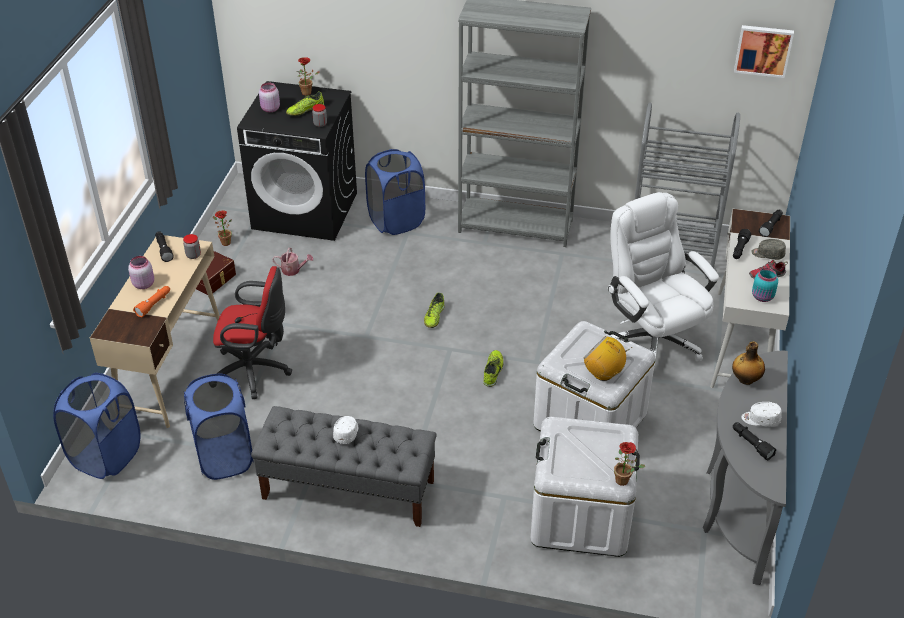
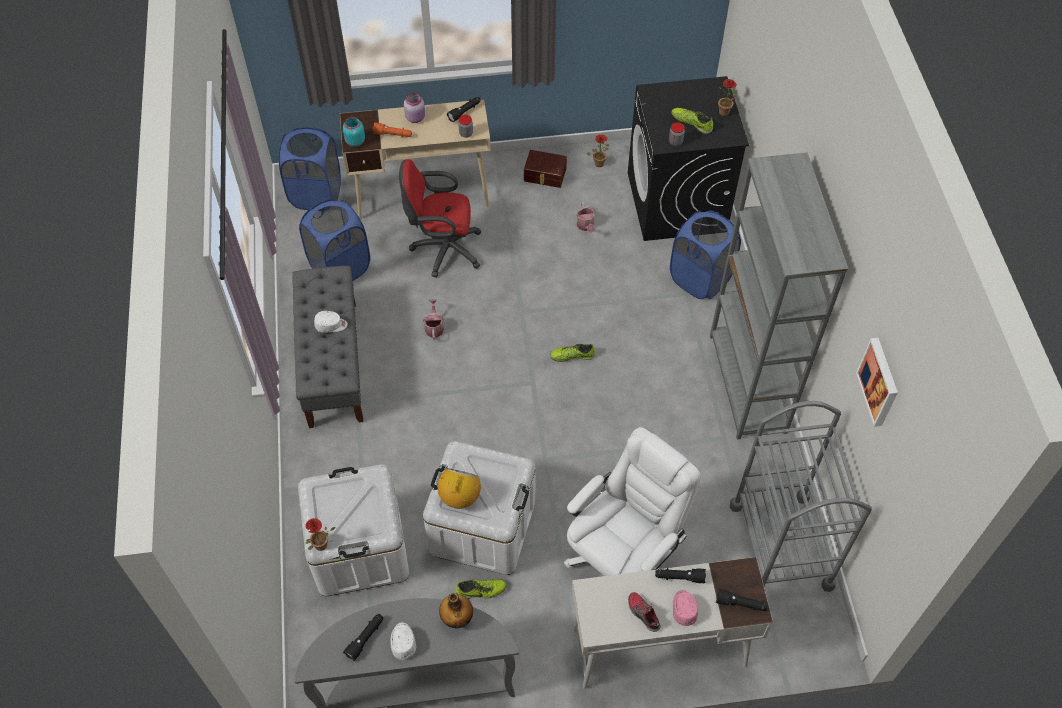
camera: 70 degrees right, 15 degrees up
(255, 372) = (443, 249): red office chair -> red office chair turned 105 degrees clockwise
(270, 109) = (679, 96): pink jar -> none
(347, 401) = (434, 327): none -> watering can
(493, 371) = (517, 426): shoe -> shoe (481, 591)
(762, 297) = (603, 615): turquoise jar -> turquoise jar (354, 142)
(763, 50) = (913, 478): picture -> picture (880, 382)
(767, 254) = (684, 608): grey cap -> pink cap

